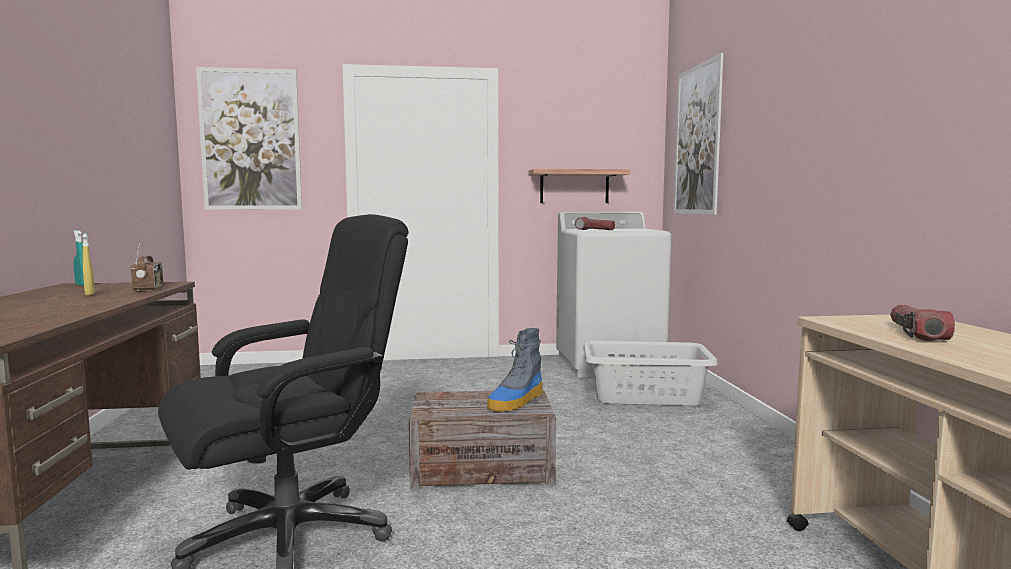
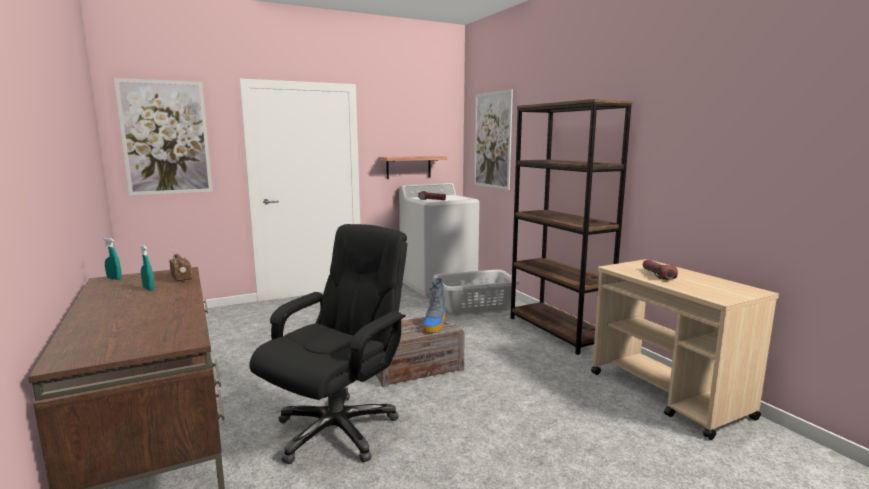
camera: 20 degrees left, 5 degrees up
(89, 294) = (148, 289): yellow spray bottle -> turquoise spray bottle
(765, 448) = (557, 331): none -> brown bookcase

